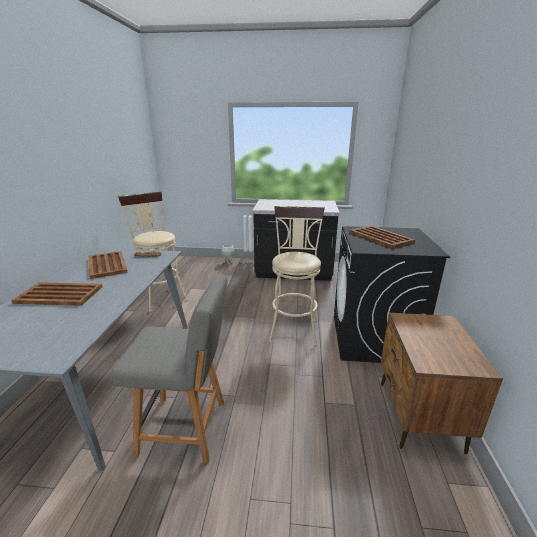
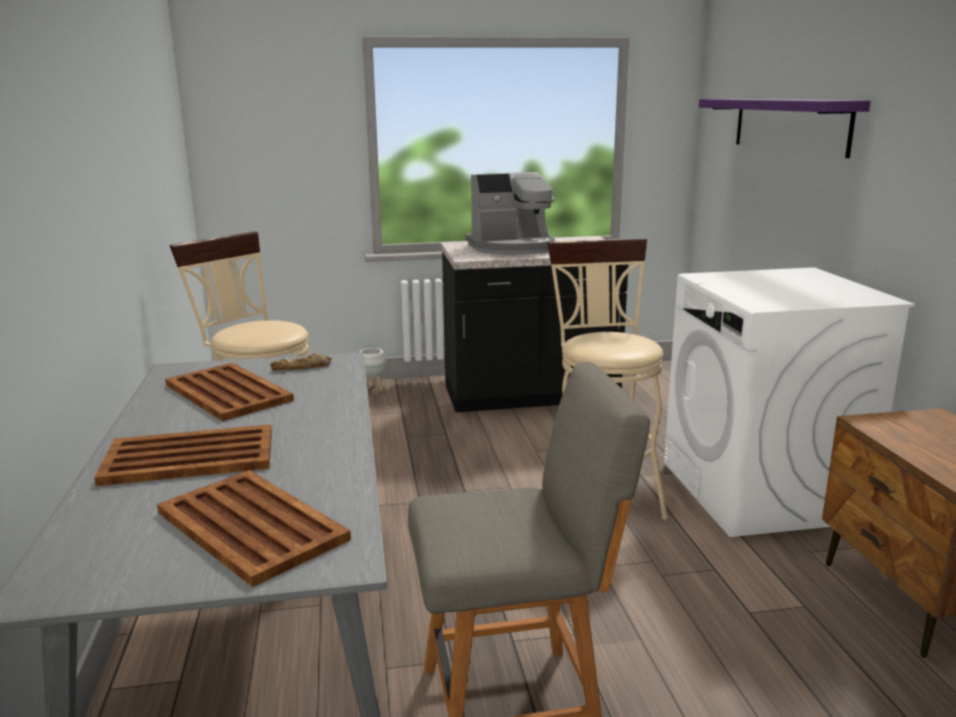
camera: 15 degrees left, 5 degrees down
(286, 204) = (512, 247): none -> coffee machine
(373, 338) = (761, 491): black washing machine -> white washing machine
(380, 237) = (768, 285): brown tray -> brown tray (250, 525)
(421, 150) = (789, 125): none -> purple shelf

